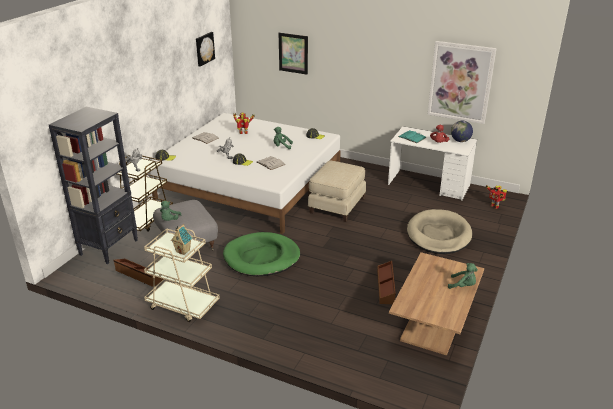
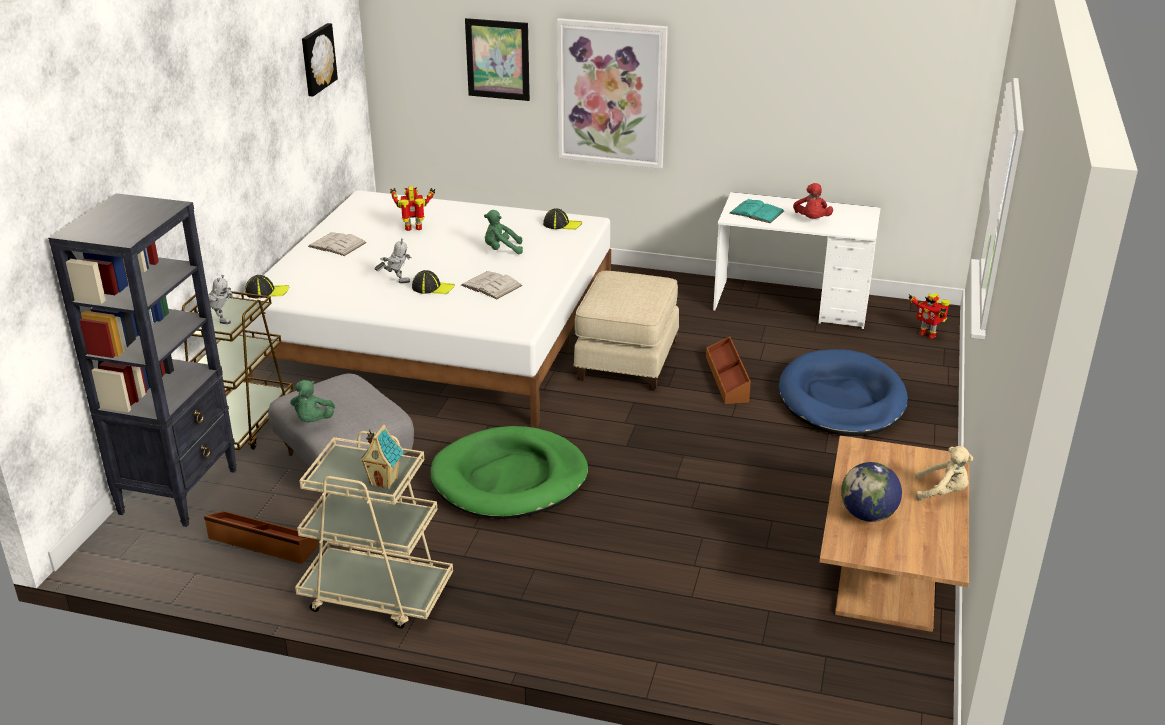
camera: 10 degrees left, 0 degrees up
(386, 287) = (775, 511): brown storage box -> brown storage box (728, 379)
(438, 235) = (841, 399): beige dog bed -> blue dog bed
(460, 82) = (845, 98): picture -> picture (611, 94)
(460, 141) = (851, 213): globe -> globe (868, 515)
(463, 286) = (942, 492): green plush toy -> beige plush toy

